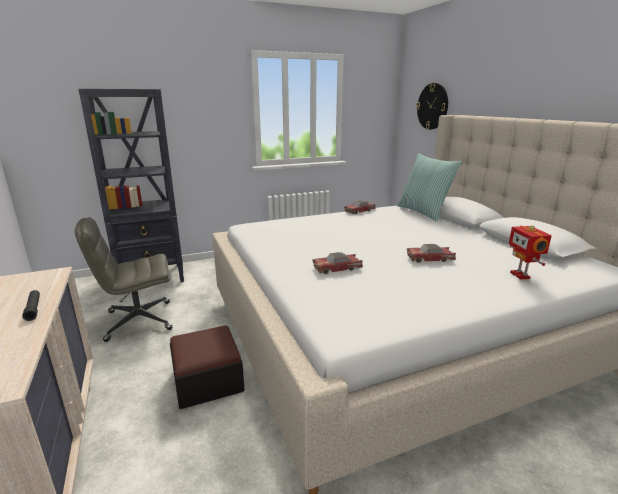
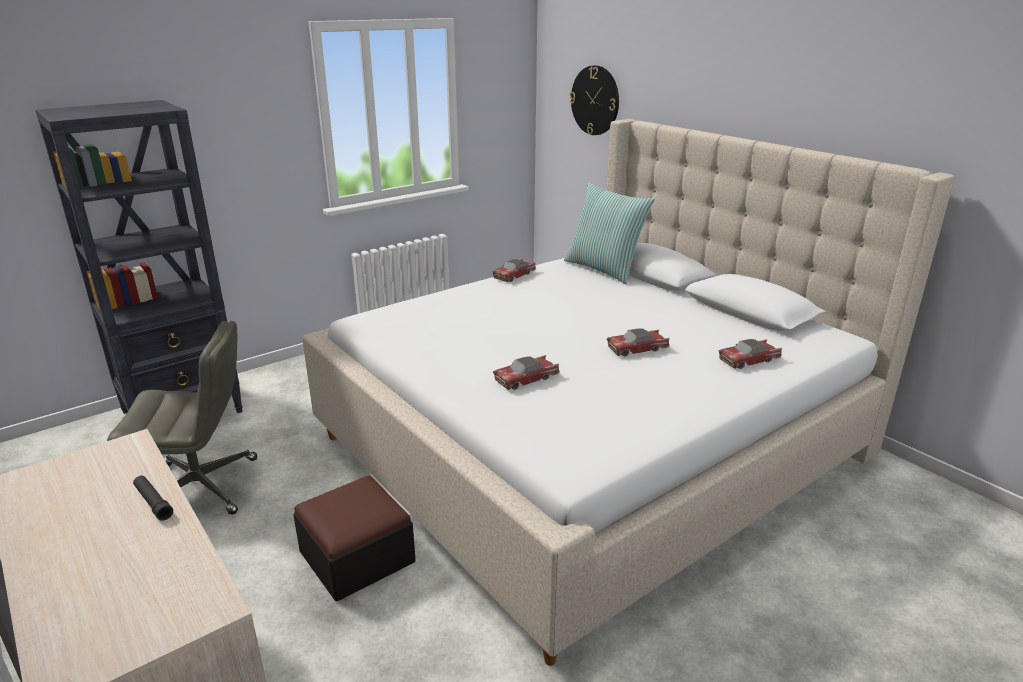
camera: 15 degrees left, 5 degrees up
(138, 321) = (201, 487): grey office chair -> grey office chair turned 150 degrees counterclockwise
(521, 275) = (748, 360): toy robot -> toy car

